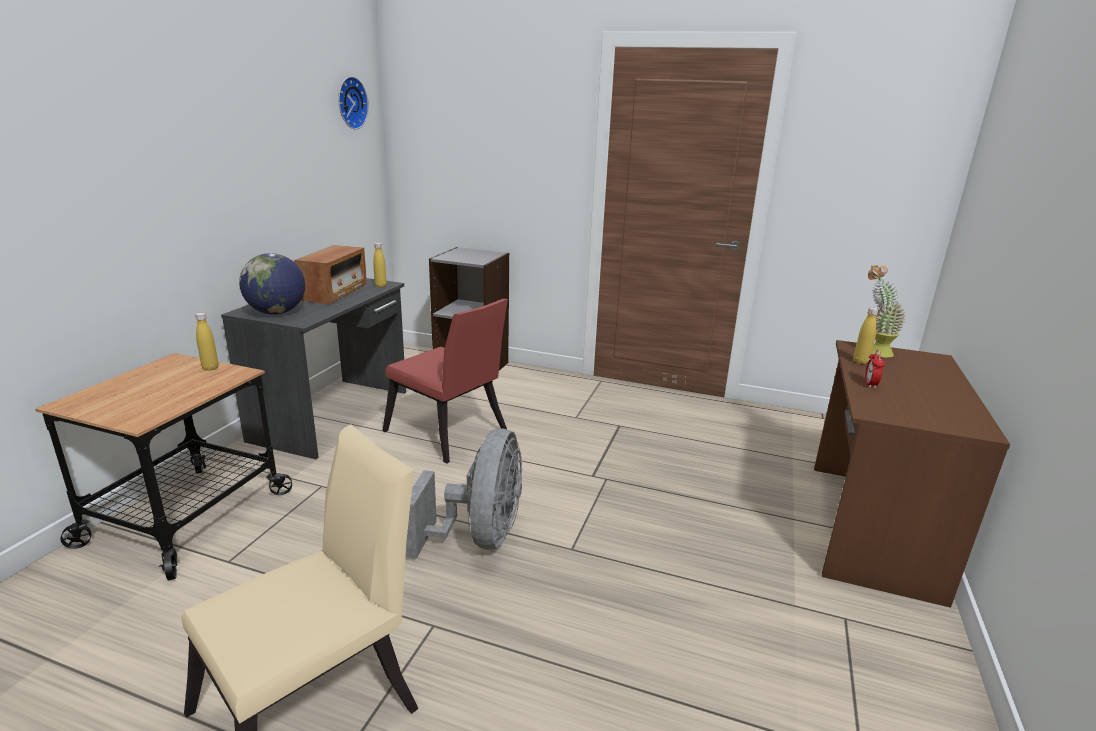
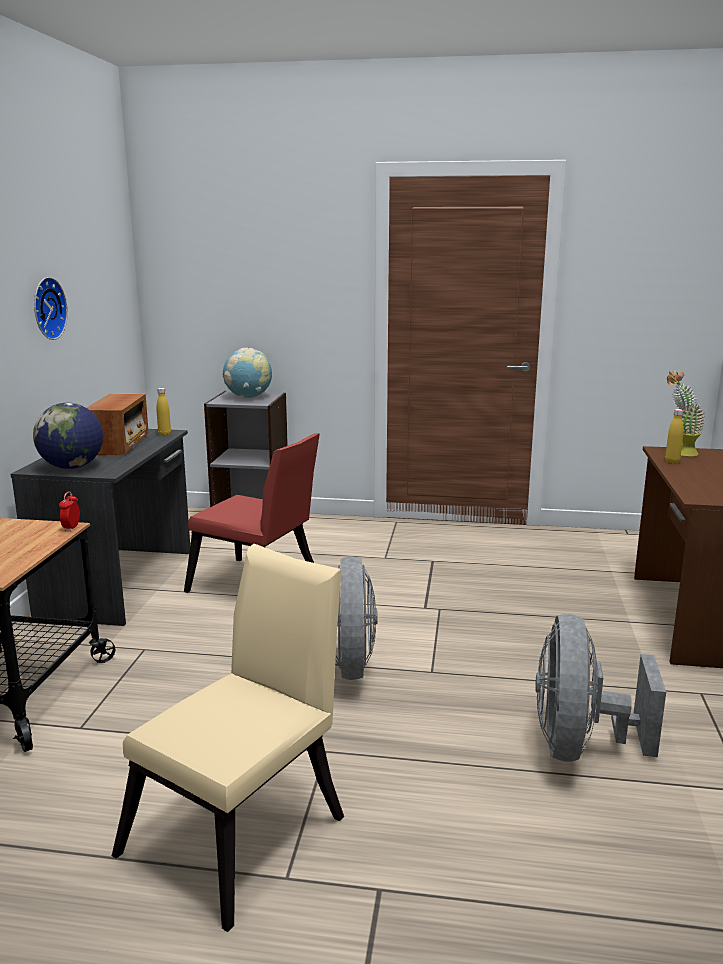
camera: 10 degrees left, 5 degrees down
(210, 368) = (29, 526): yellow bottle -> none
(350, 103) = (107, 241): wall clock -> wall clock (46, 308)
(472, 255) = (248, 397): none -> globe
(691, 663) = (579, 746): none -> grey fan
(870, 384) = (688, 478): alarm clock -> alarm clock (71, 528)

